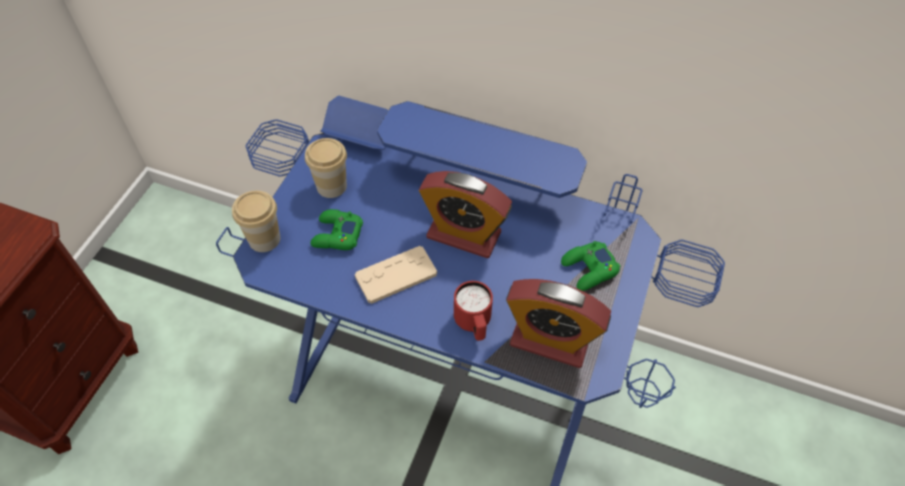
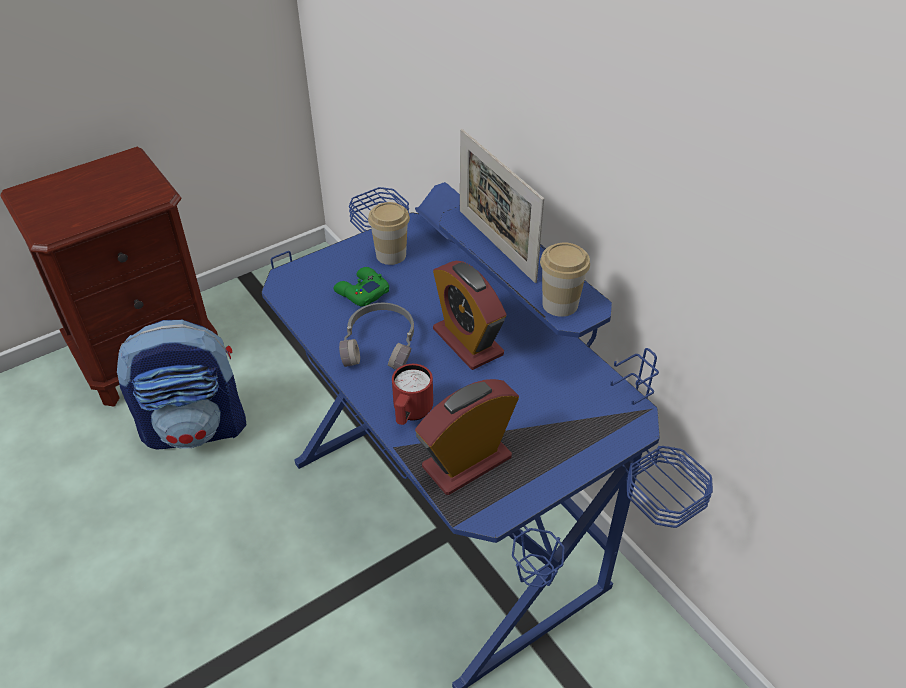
camera: 35 degrees right, 10 degrees down
(172, 421) = (196, 427): none -> backpack
(264, 239) = (303, 268): cup -> cup (560, 304)
(396, 275) = (381, 344): beige game controller -> grey headphones
(448, 140) = (496, 245): none -> picture frame
(550, 340) = (467, 462): alarm clock -> alarm clock turned 90 degrees clockwise
(589, 269) = (559, 426): green game controller -> none

